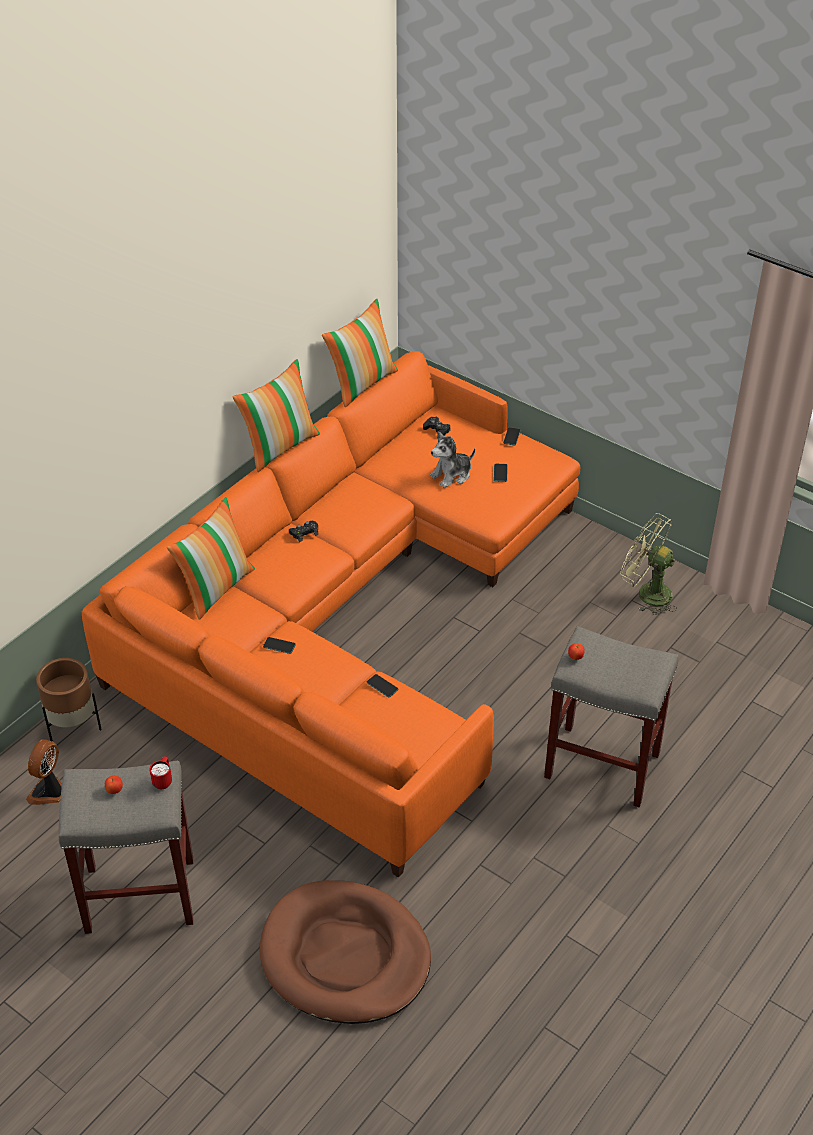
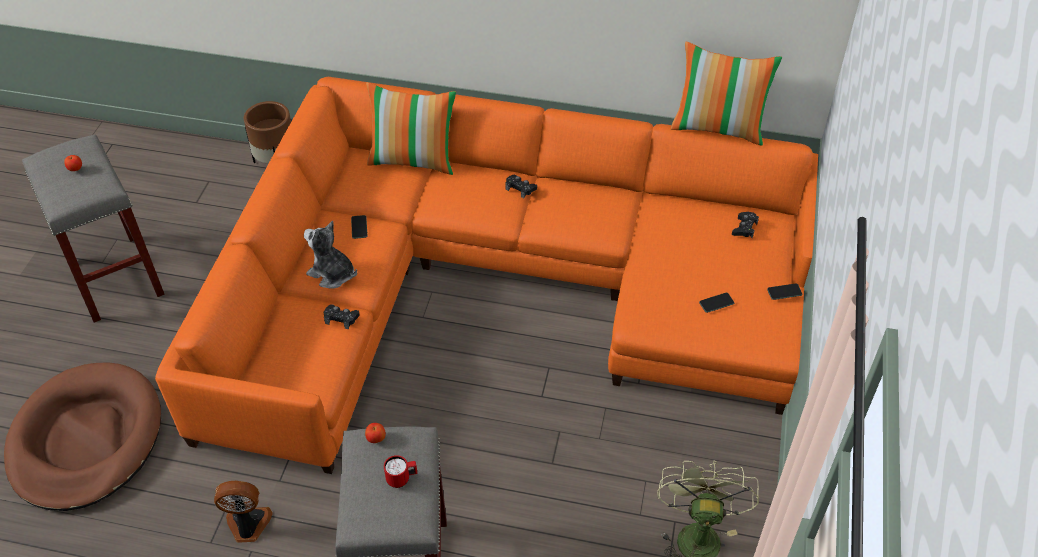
camera: 65 degrees right, 5 degrees up
(49, 792) = (203, 182): fan -> fan (248, 525)
(163, 780) = (93, 192): red mug -> red mug (402, 479)
(280, 446) = (577, 108): pillow -> none
(382, 686) = (341, 318): phone -> black game controller
(452, 475) = (683, 265): plush toy -> plush toy (332, 274)

